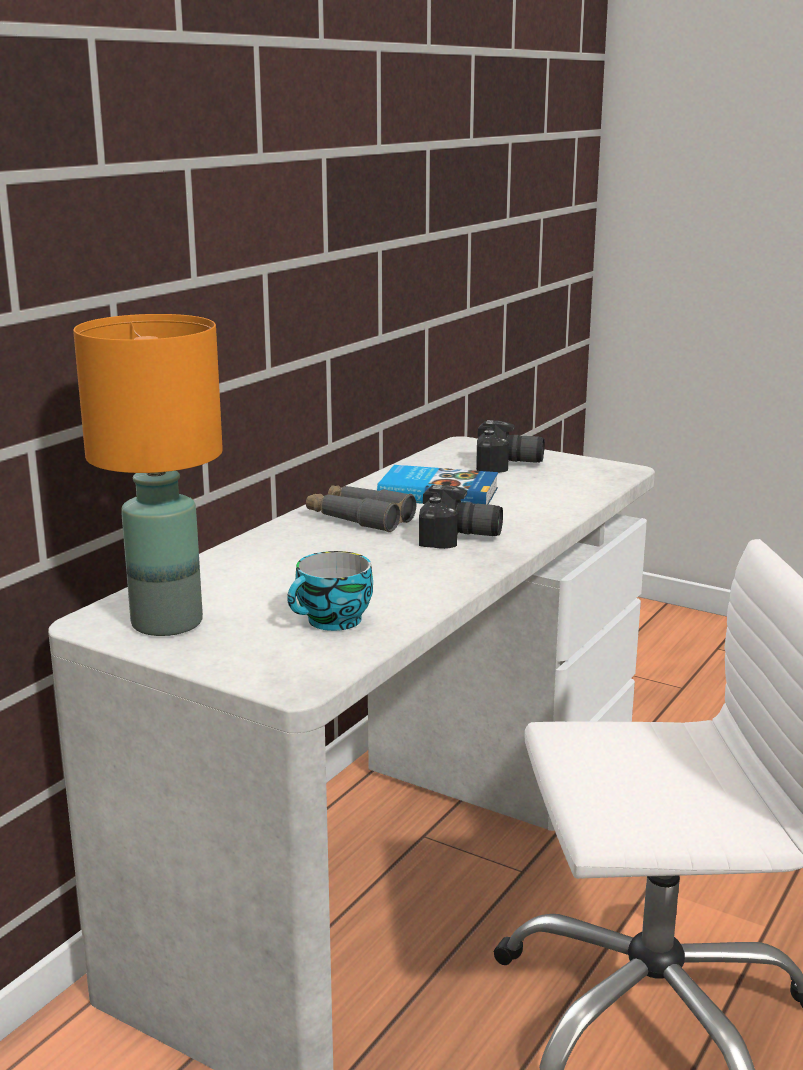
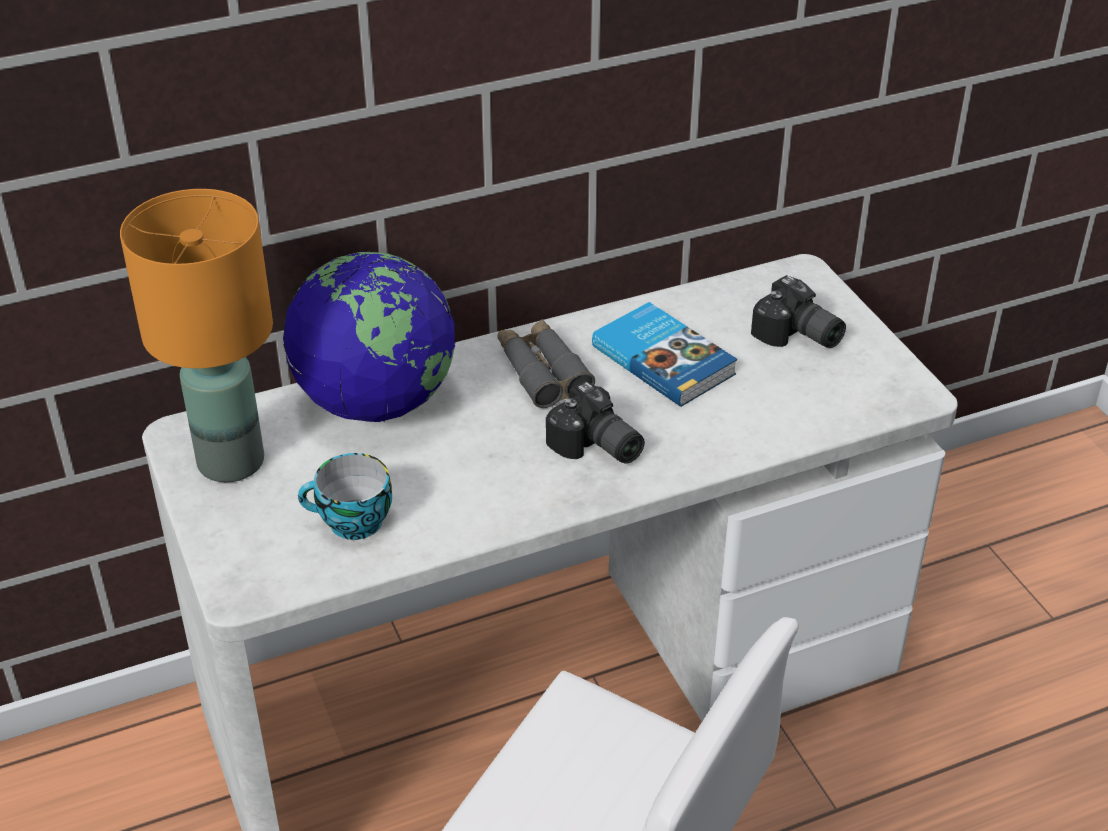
camera: 35 degrees right, 20 degrees up
(249, 562) = (376, 402): none -> globe

